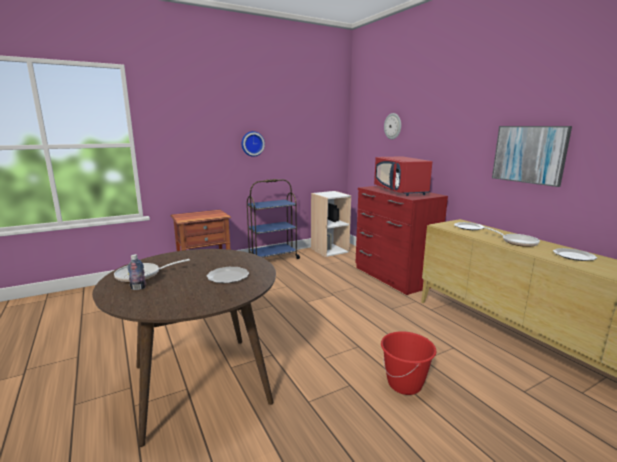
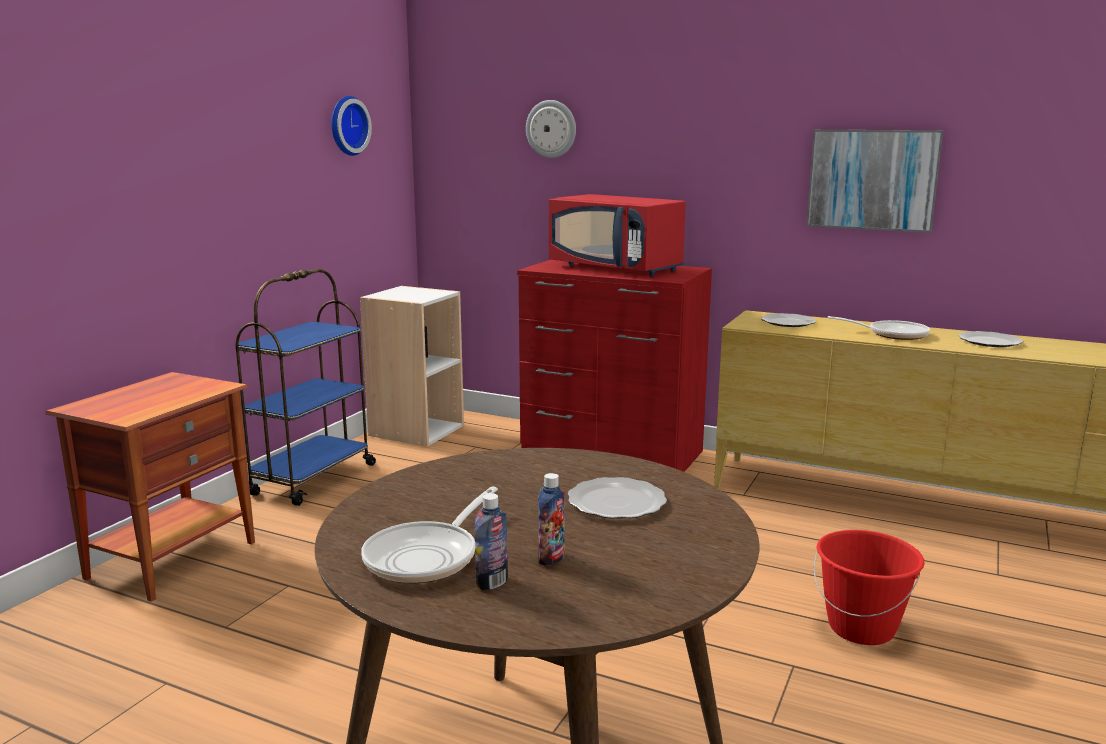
camera: 35 degrees left, 0 degrees up
(168, 287) = (551, 558): none -> bottle
(252, 143) = (230, 180): wall clock -> wall clock (346, 126)

